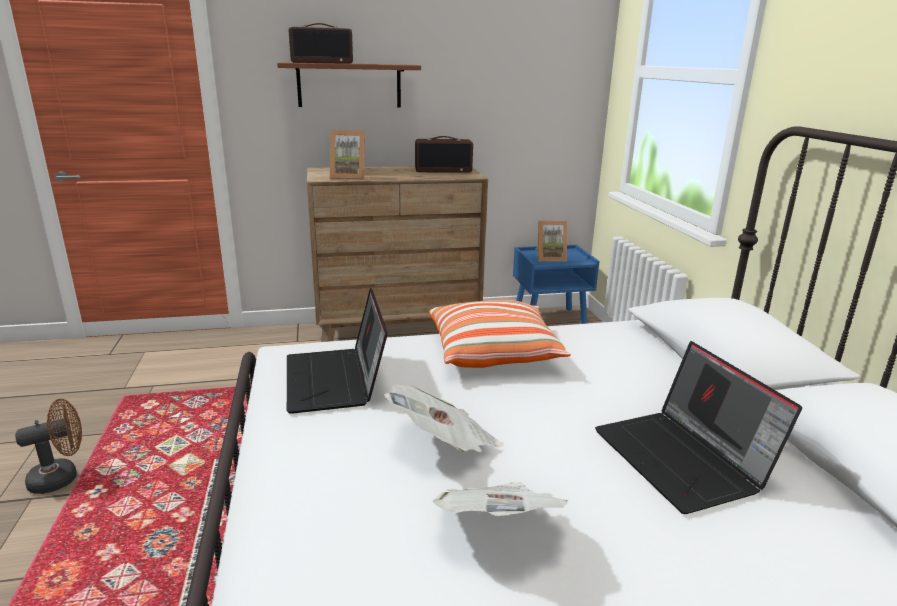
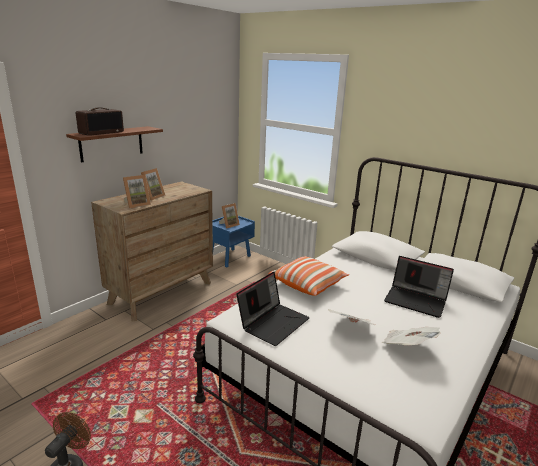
camera: 40 degrees left, 0 degrees up
(336, 381) = (273, 322): laptop -> laptop turned 90 degrees counterclockwise
(386, 173) = (152, 197): none -> picture frame
(443, 170) = (177, 188): radio -> none

